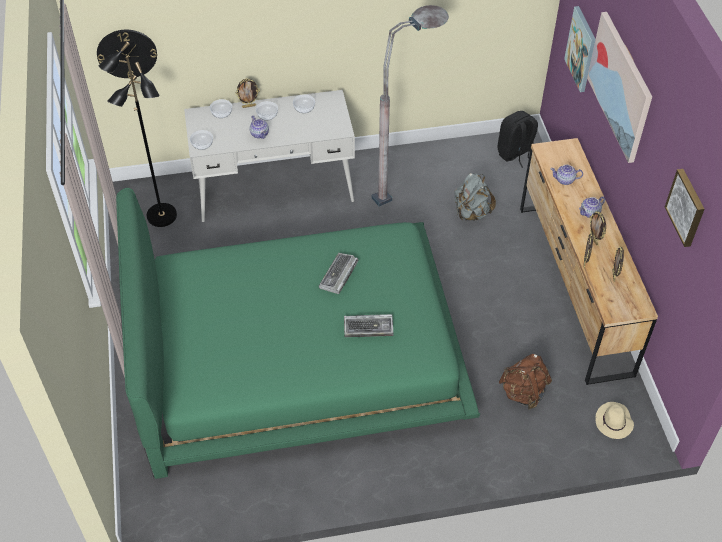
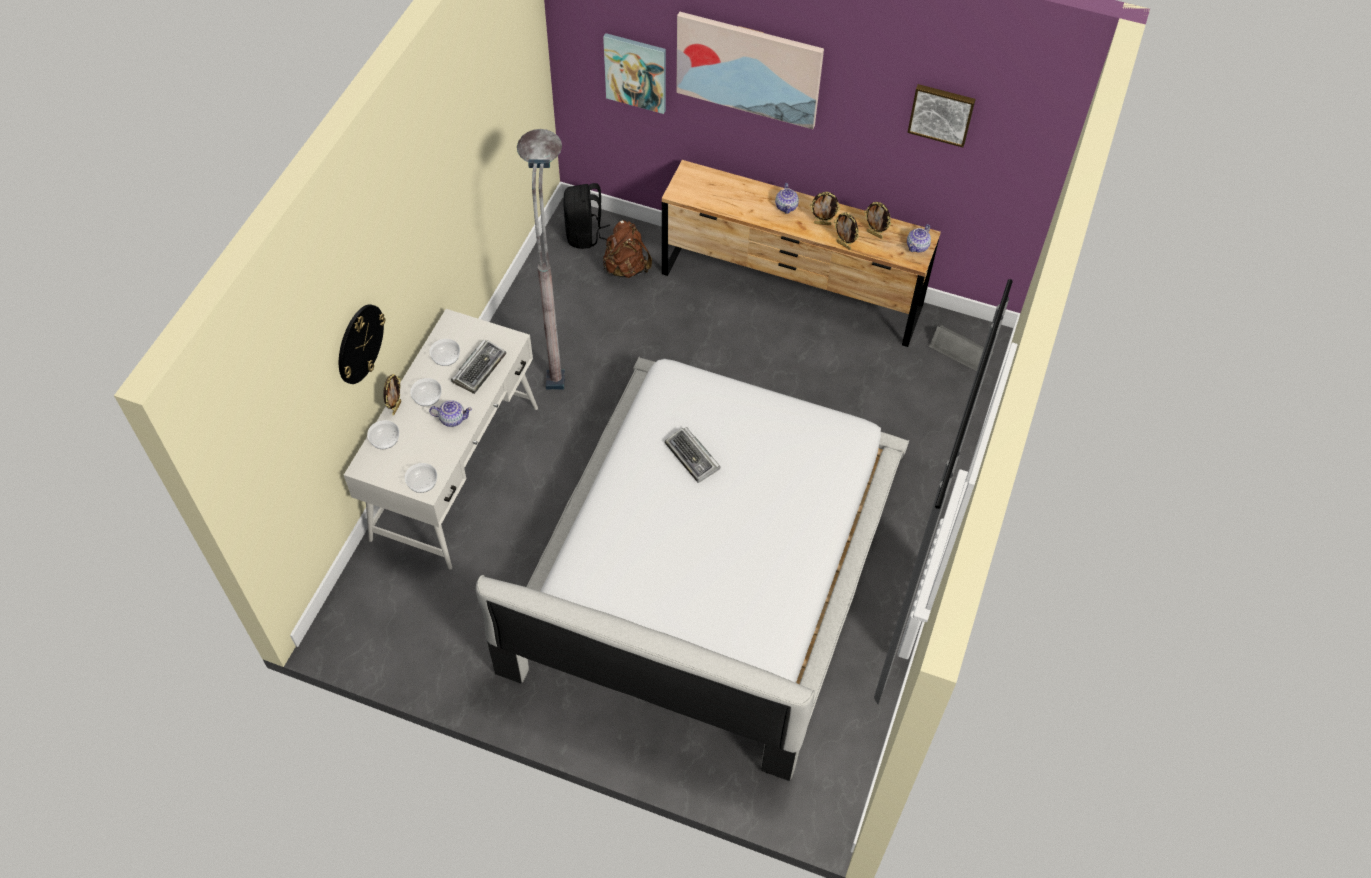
camera: 60 degrees left, 5 degrees up
(127, 53) = (281, 465): wall clock -> wall clock (359, 343)
(161, 216) = (408, 609): black floor lamp -> none
(296, 350) = (708, 564): green bed -> white bed
(369, 327) = (780, 465): keyboard -> keyboard (479, 368)
(471, 213) = (636, 315): grey backpack -> none
(523, 393) = (886, 399): brown backpack -> brown backpack (626, 268)
(565, 180) = (730, 200): teapot -> teapot (917, 246)
(614, 422) = (960, 351): beige hat -> grey speaker

